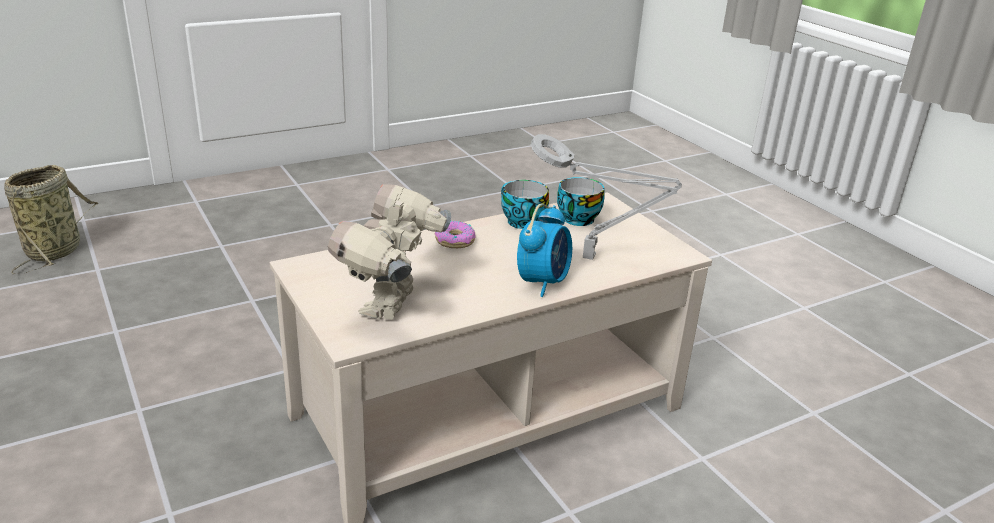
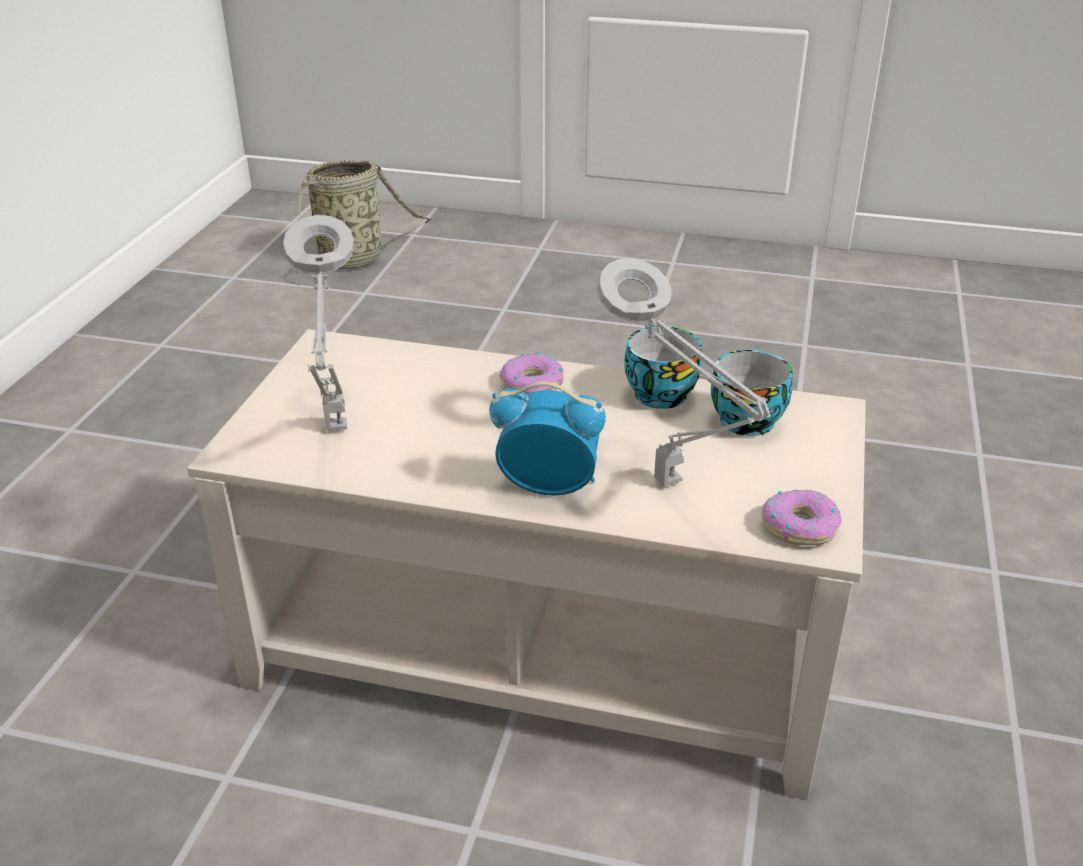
camera: 45 degrees right, 5 degrees up
(392, 305) = (336, 432): toy robot -> grey table lamp
(543, 282) = (548, 486): alarm clock -> alarm clock turned 150 degrees counterclockwise
(665, 252) = (799, 526): none -> donut

